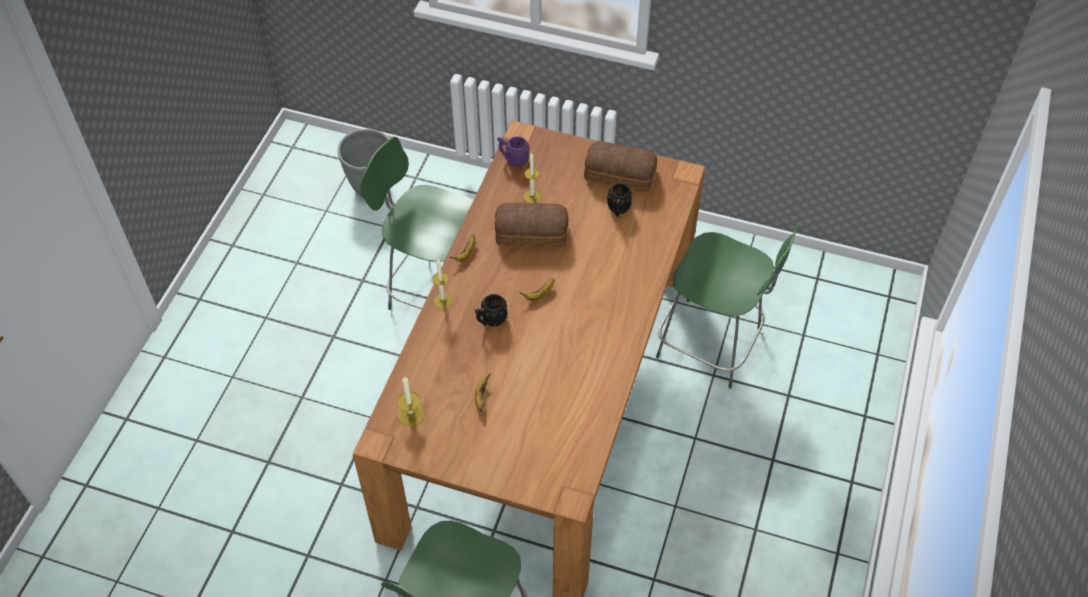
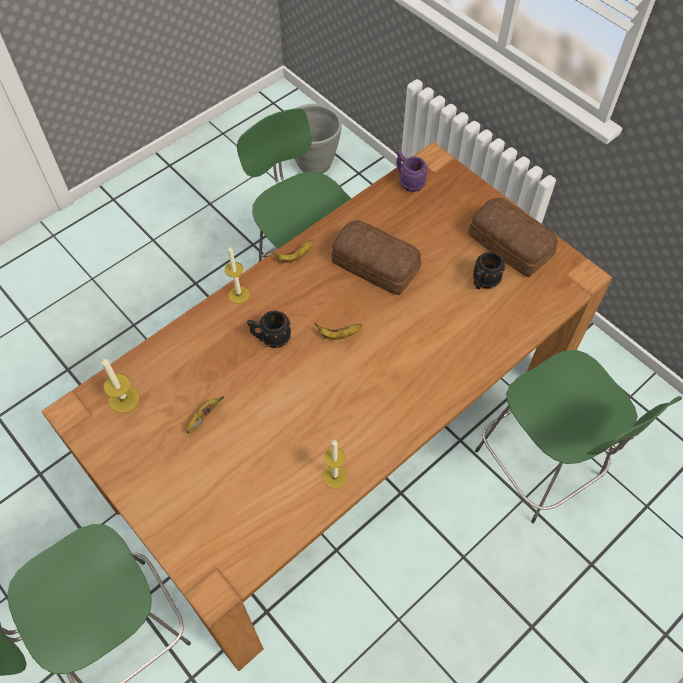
camera: 30 degrees right, 5 degrees up
(532, 197) = (401, 228): candle -> candle (335, 477)

